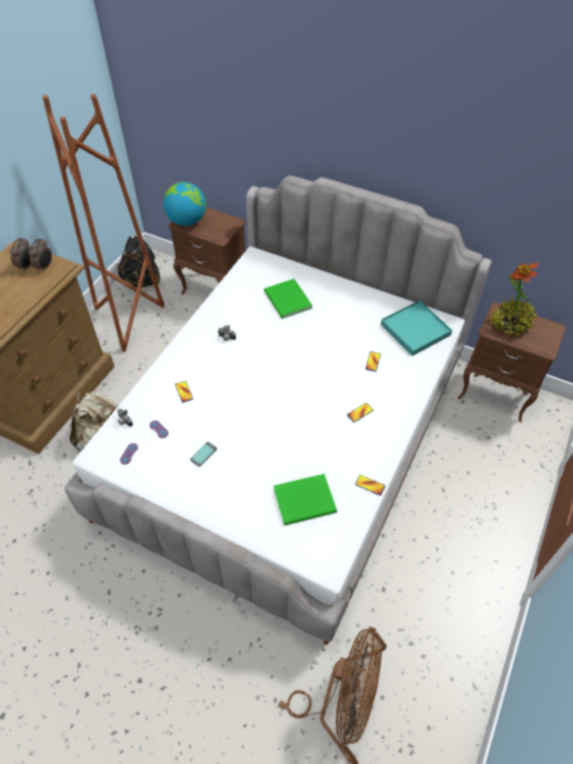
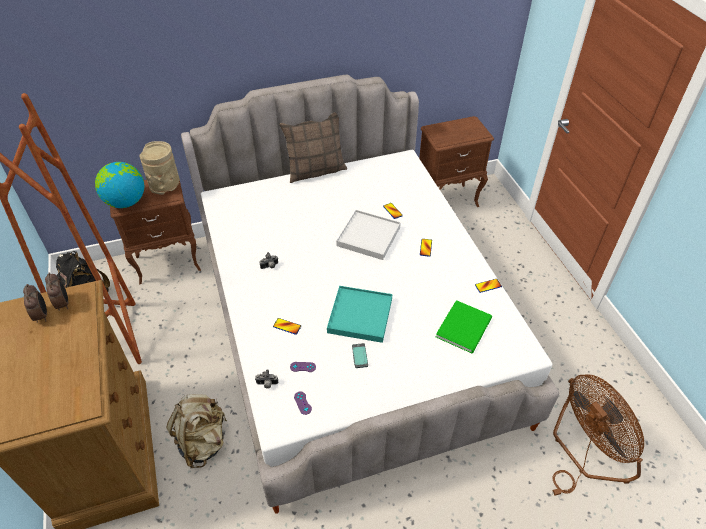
camera: 45 degrees left, 5 degrees down
(225, 225) = (165, 186): none -> beige vase
(287, 301) = (282, 211): green book -> none
(326, 369) = (368, 237): none -> white tray
(354, 283) = (315, 170): none -> pillow
(415, 330) = (393, 174): turquoise tray -> turquoise tray (360, 316)
(510, 323) = (447, 132): potted plant -> none

